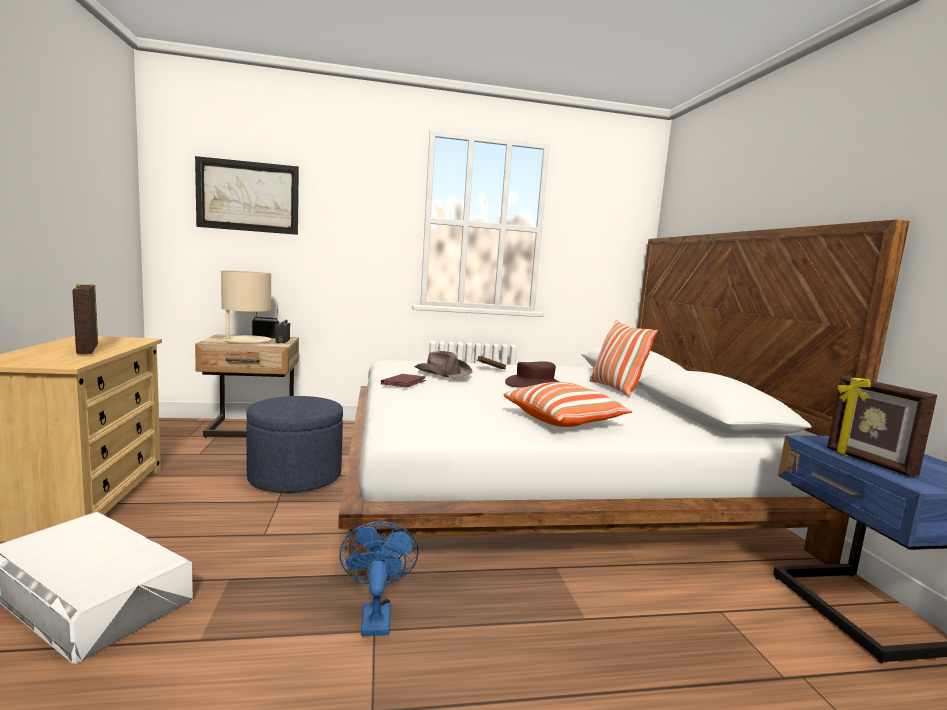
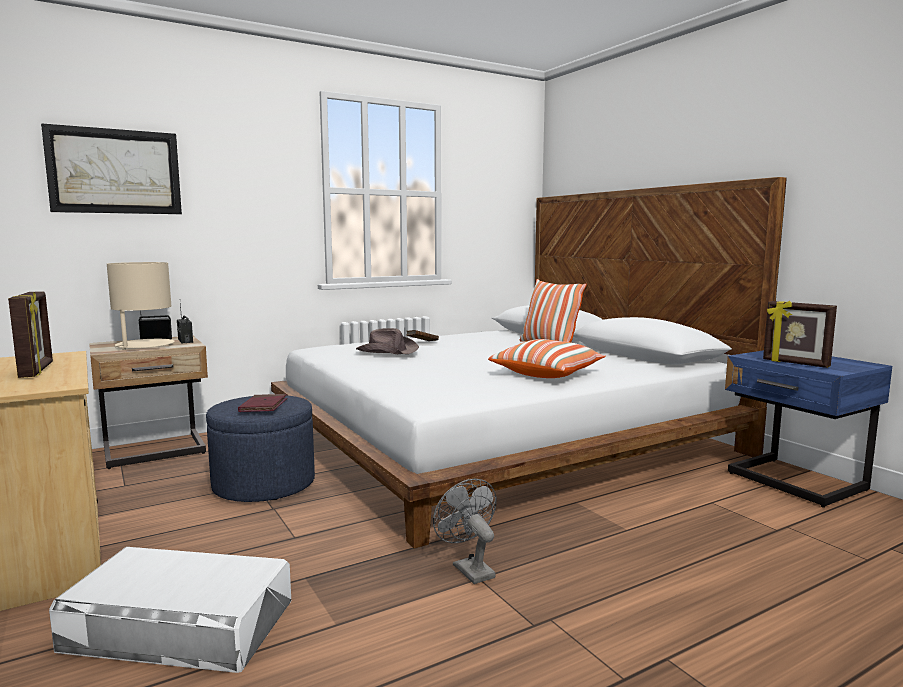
camera: 20 degrees left, 0 degrees up
(86, 349) = (37, 370): picture frame -> picture frame turned 150 degrees counterclockwise
(375, 615) = (469, 568): blue fan -> grey fan
(403, 383) = (363, 365): red book -> red book (263, 406)
(534, 384) = (481, 350): brown hat -> none

